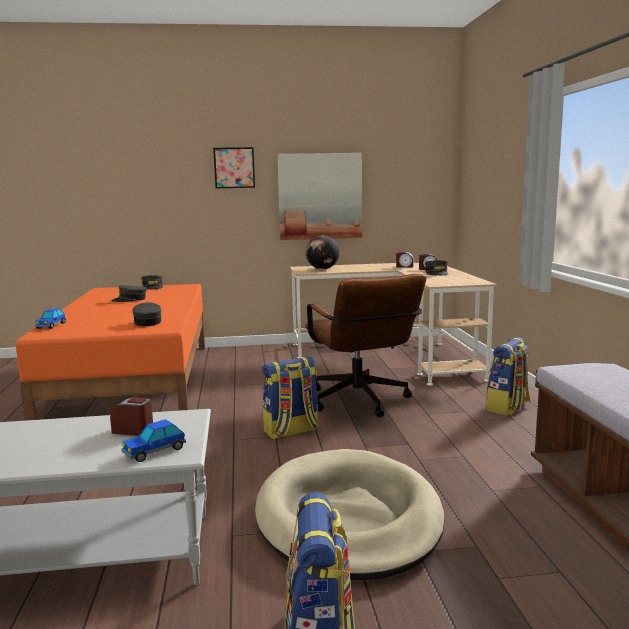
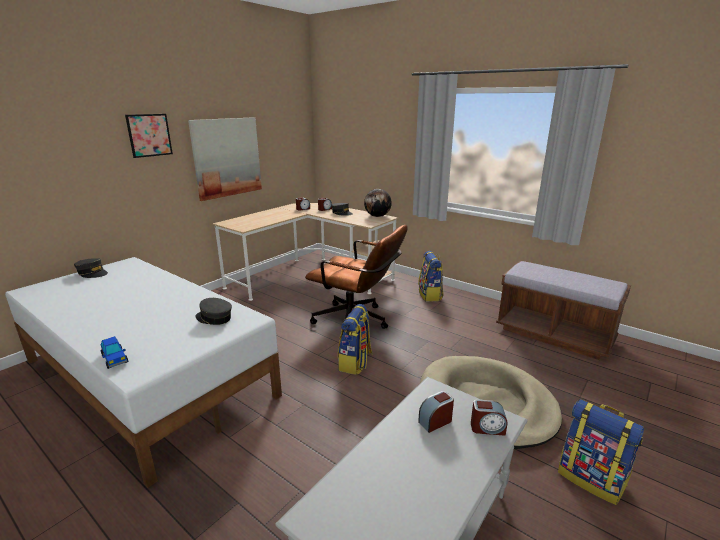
camera: 45 degrees left, 10 degrees up
(130, 300) = (112, 296): grey cap -> none
(136, 383) = (148, 376): orange bed -> white bed
(154, 451) = (487, 428): toy car -> alarm clock
(322, 269) = (250, 222): globe -> globe (377, 216)

